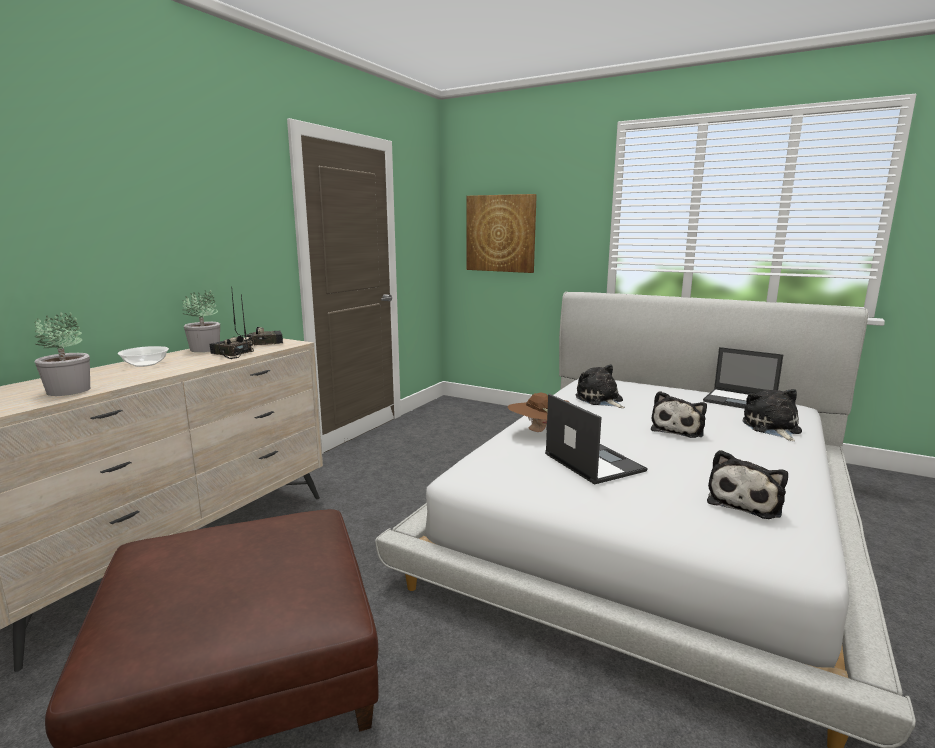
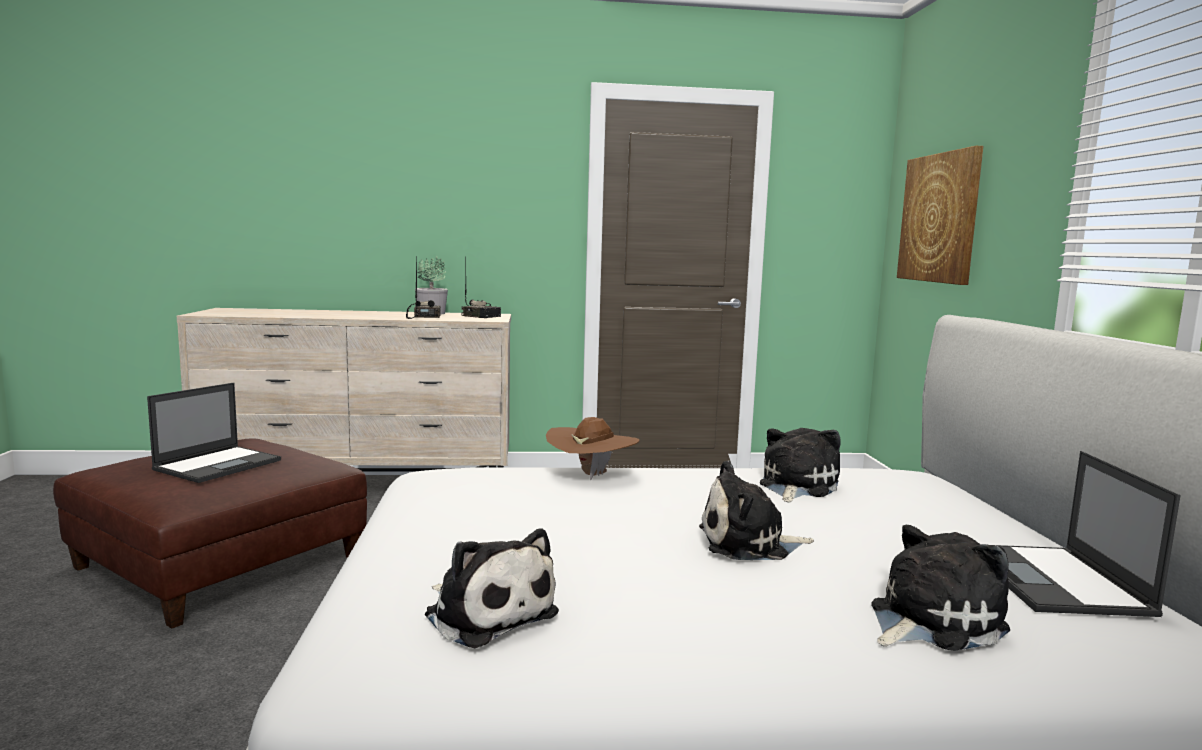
camera: 55 degrees right, 5 degrees down
(70, 390) = (274, 314): potted plant -> none
(145, 364) = (363, 313): bowl -> none
(592, 462) = (521, 510): laptop -> laptop (219, 464)
(745, 502) = (487, 613): plush toy -> plush toy turned 135 degrees counterclockwise

